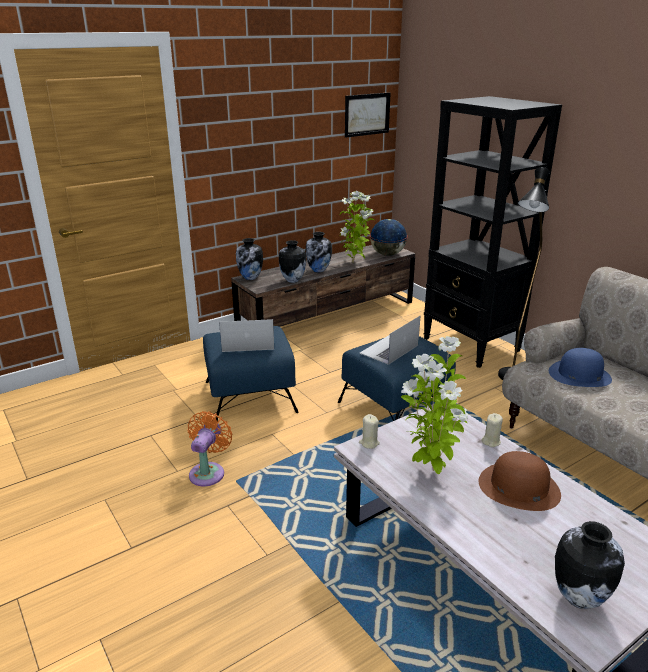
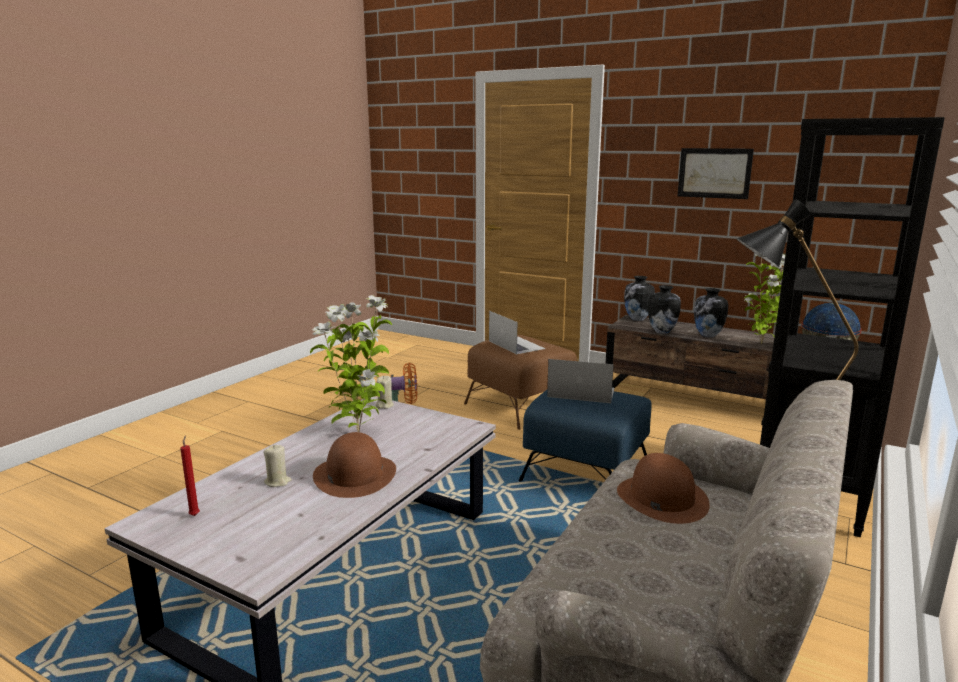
camera: 65 degrees right, 10 degrees down
(249, 396) = (520, 405): blue ottoman -> brown ottoman
(367, 114) = (859, 162): picture -> picture (714, 173)
(491, 441) = (430, 454): beige candle -> beige candle (278, 482)
(578, 597) = (195, 514): vase -> red candle
(579, 375) = (661, 498): blue hat -> brown hat

